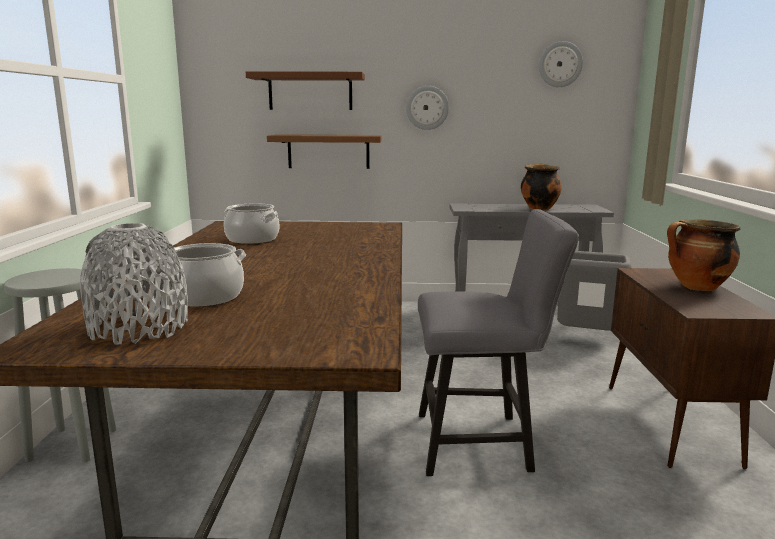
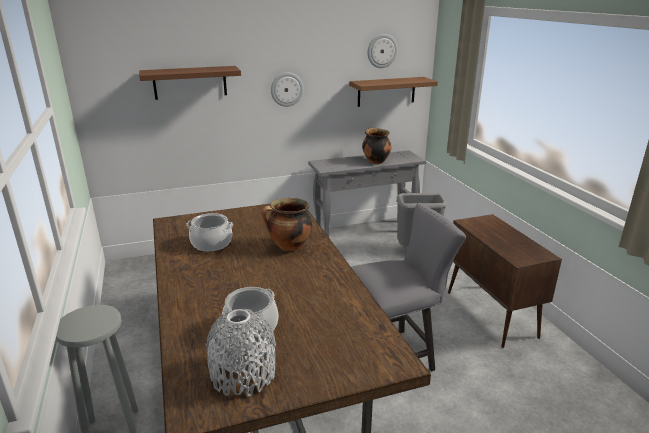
camera: 20 degrees left, 10 degrees up
(328, 151) = (209, 130): brown shelf -> brown shelf (386, 91)
(697, 287) = (507, 235): cooking pot -> cooking pot (289, 247)

